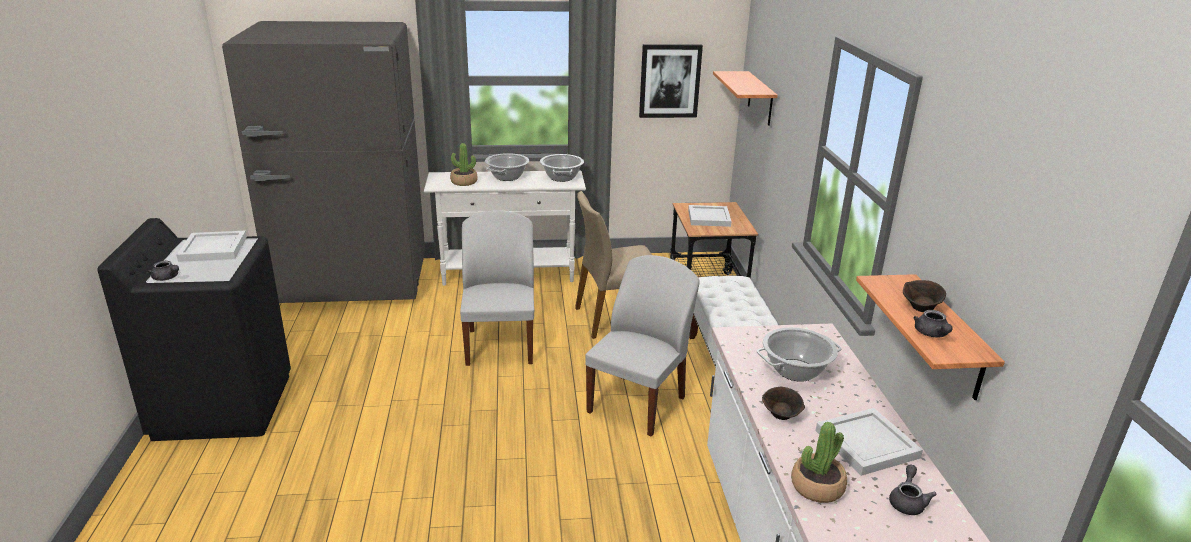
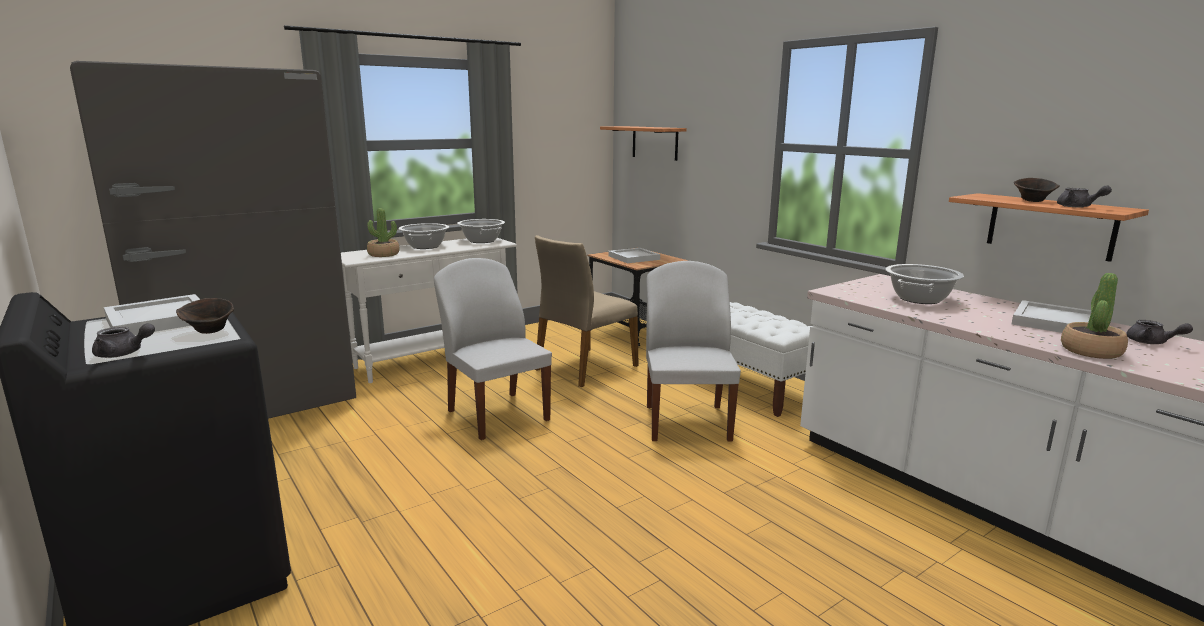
camera: 30 degrees left, 10 degrees down
(669, 81) = (556, 141): picture -> none
(781, 416) = (972, 322): brown bowl -> brown bowl (210, 331)
(907, 501) = (1151, 342): grey teapot -> grey teapot turned 150 degrees clockwise

